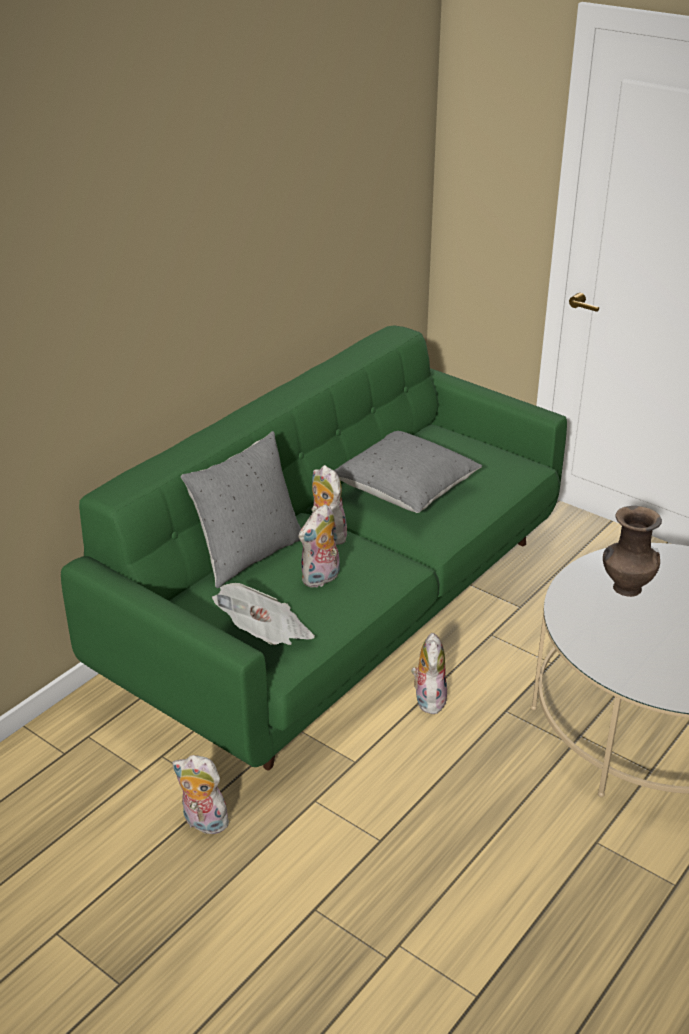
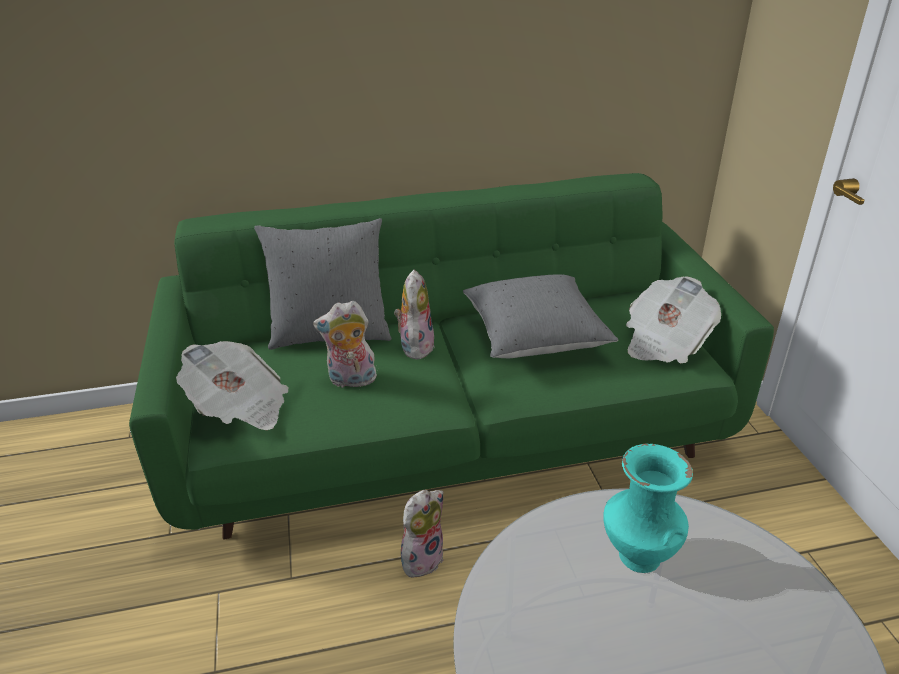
camera: 40 degrees right, 0 degrees up
(203, 823) = (127, 552): plush toy -> none
(492, 457) = (664, 341): none -> newspaper
(625, 588) = (637, 555): brown vase -> turquoise vase

